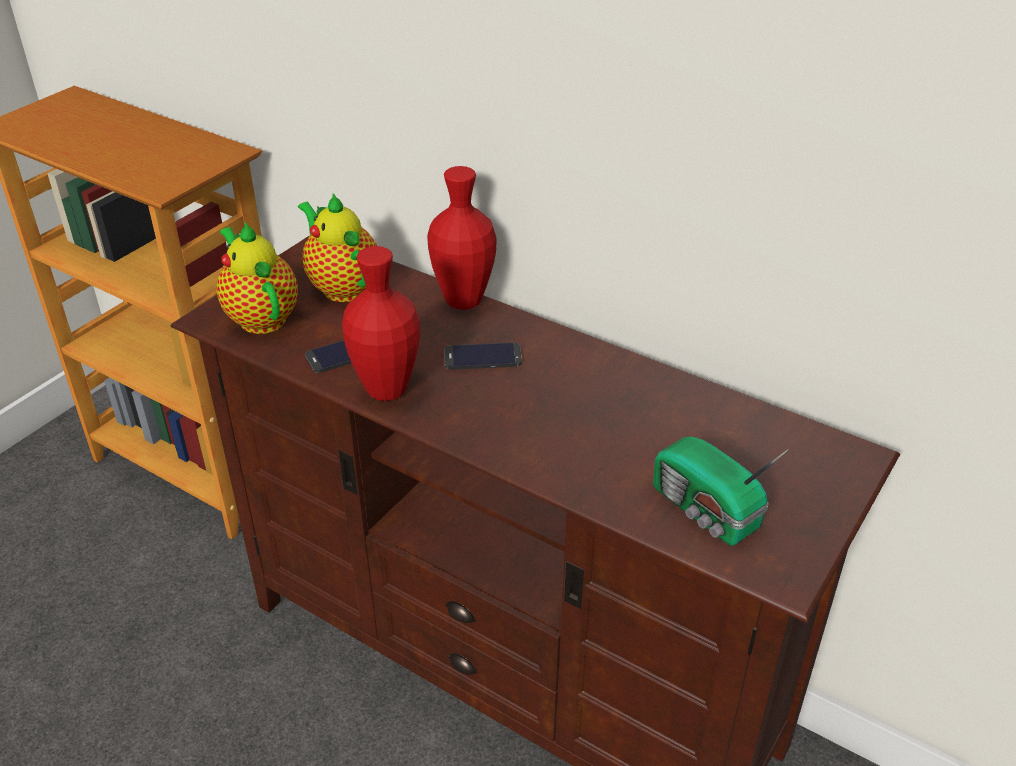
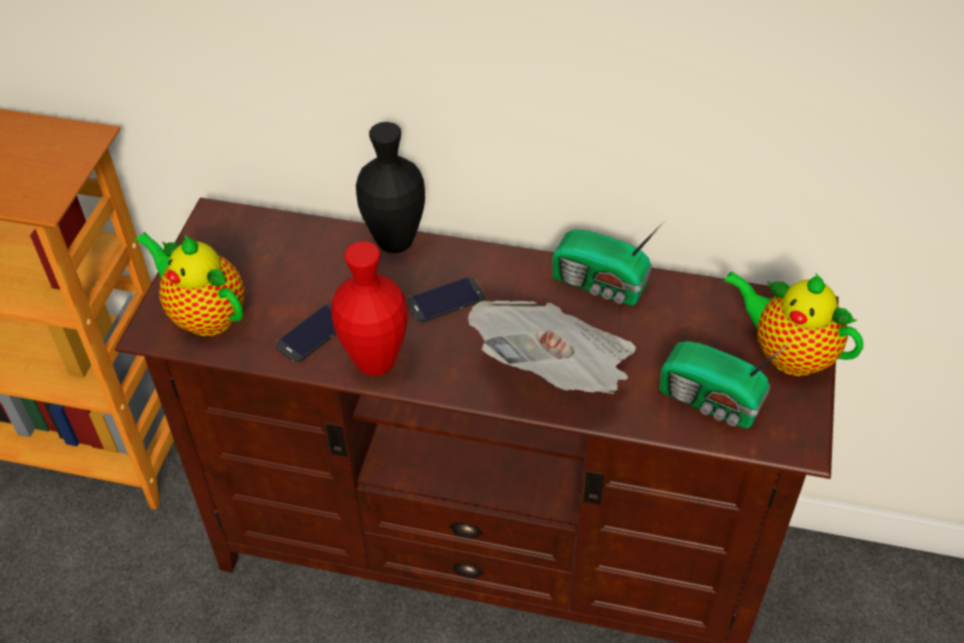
camera: 20 degrees left, 10 degrees up
(341, 286) = (266, 257): teapot -> teapot (787, 353)
(463, 301) = (395, 242): red vase -> black vase
(556, 442) = (556, 372): none -> newspaper
(643, 381) = (601, 285): none -> radio

